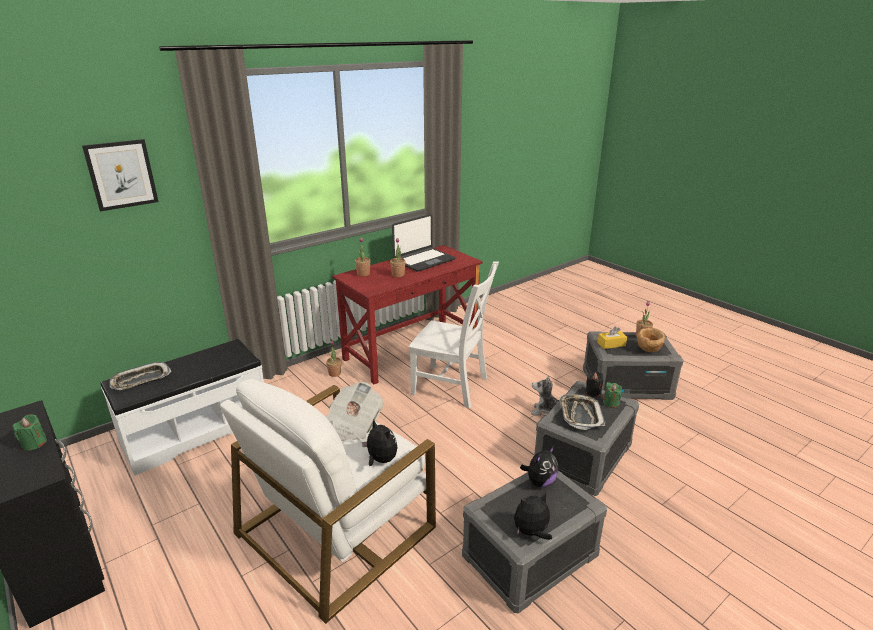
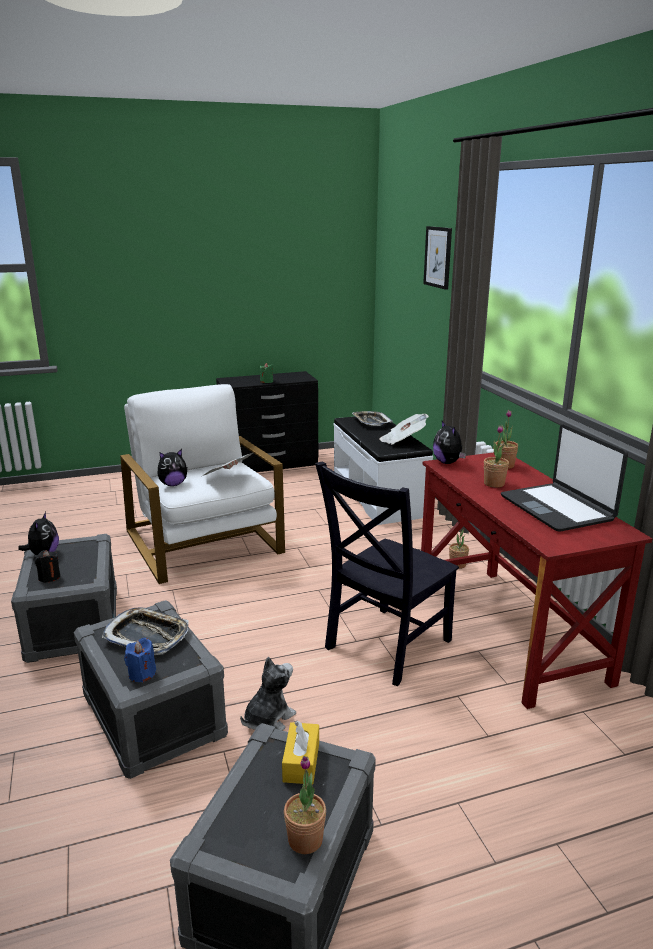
camera: 110 degrees right, 5 degrees down
(213, 353) = (403, 441): none -> newspaper
(453, 387) = (385, 646): white chair -> black chair
(540, 482) = (86, 575): plush toy -> plush toy (448, 462)
(593, 392) = (180, 668): black candle -> black candle (49, 577)
(611, 403) = (142, 674): green candle -> blue candle
(648, 350) = (242, 814): brown bowl -> none

